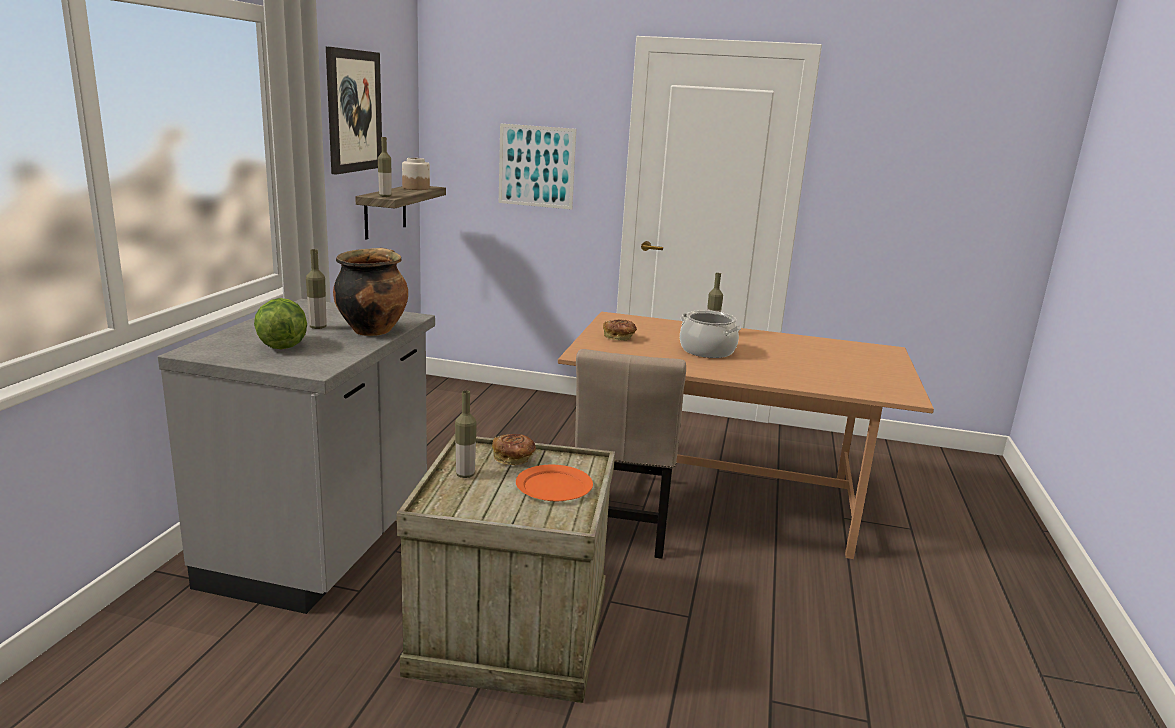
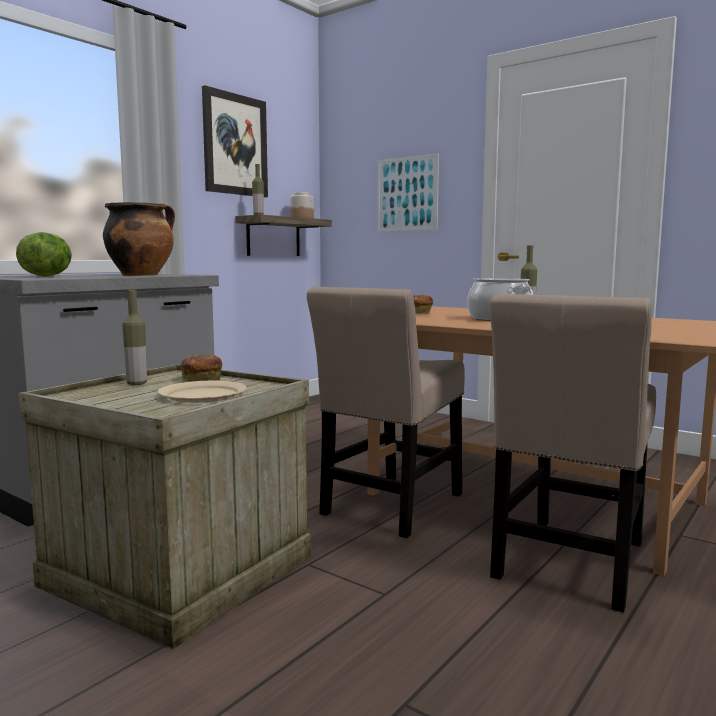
camera: 25 degrees right, 10 degrees down
(318, 327) = (103, 275): bottle -> none
(553, 487) = (202, 395): orange plate -> beige plate
(791, 561) = (569, 564): none -> beige chair

